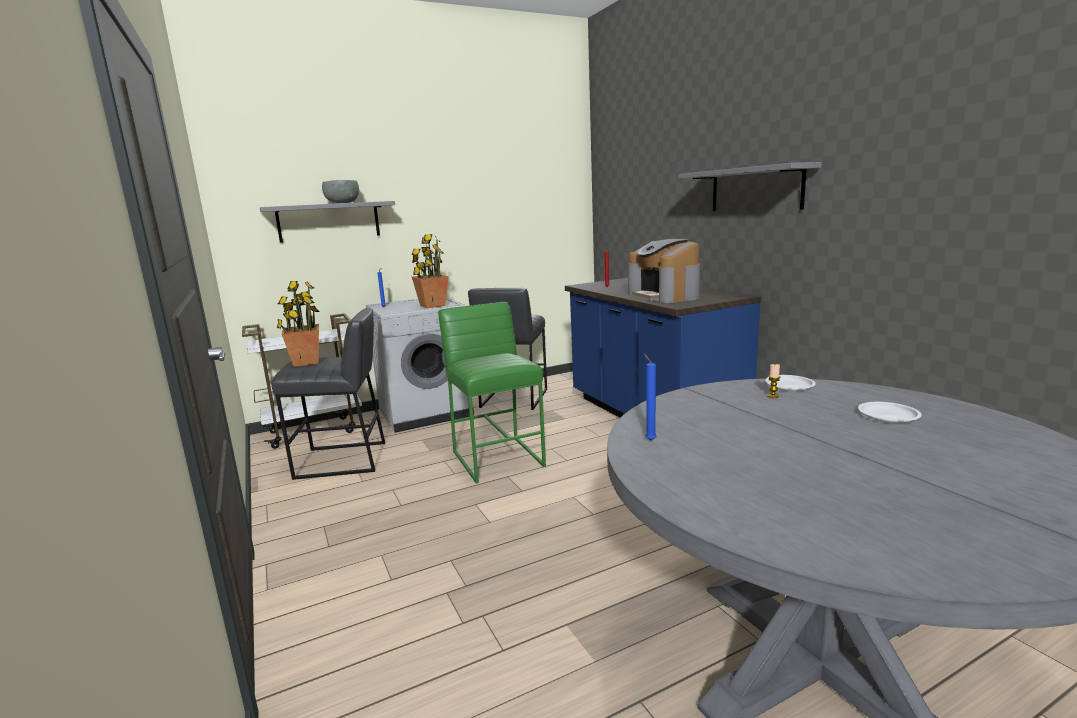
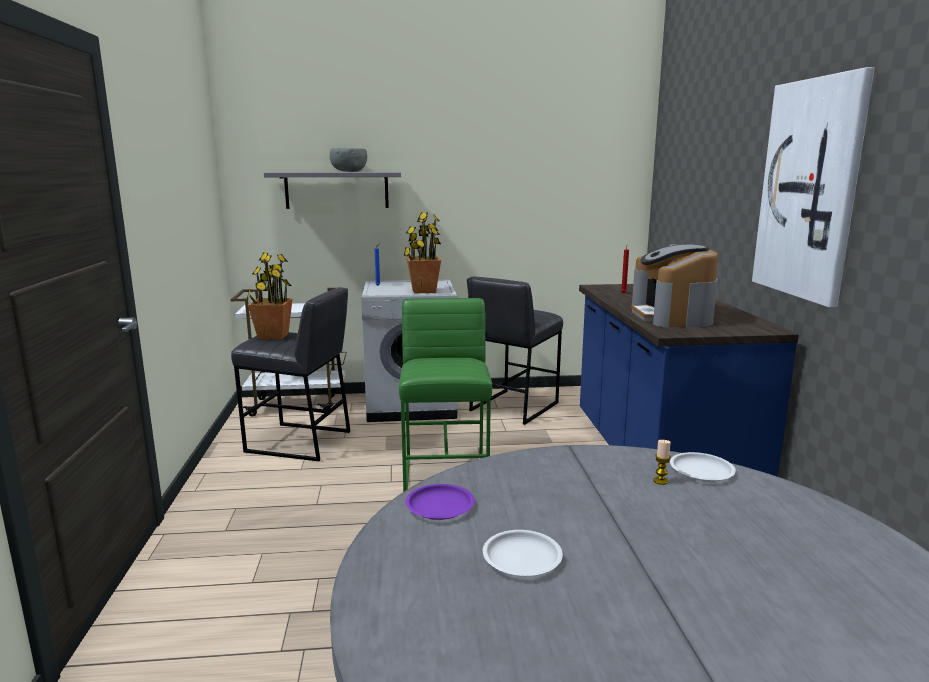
camera: 20 degrees right, 0 degrees up
(649, 440) = (440, 506): blue candle -> purple plate
(755, 189) = (810, 189): grey shelf -> picture
(887, 415) = (779, 547): white plate -> white plate (521, 558)

